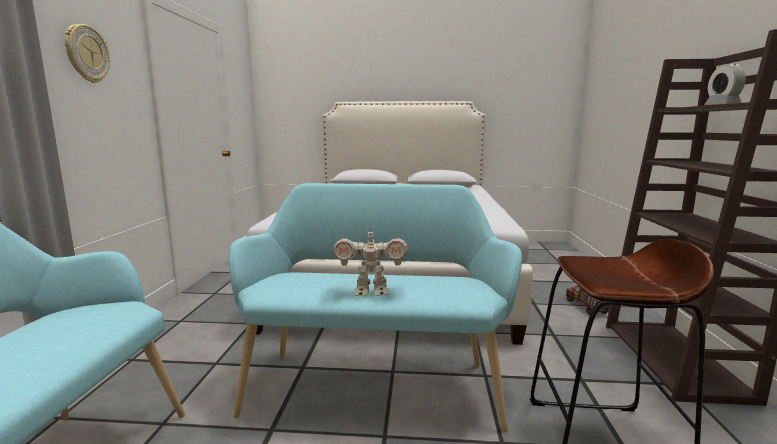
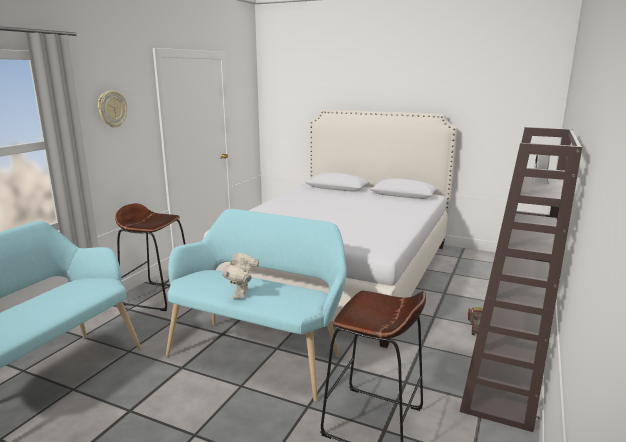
camera: 20 degrees right, 5 degrees up
(171, 334) = (157, 296): none -> brown stool
(371, 292) = (242, 294): toy robot -> toy robot turned 75 degrees clockwise

